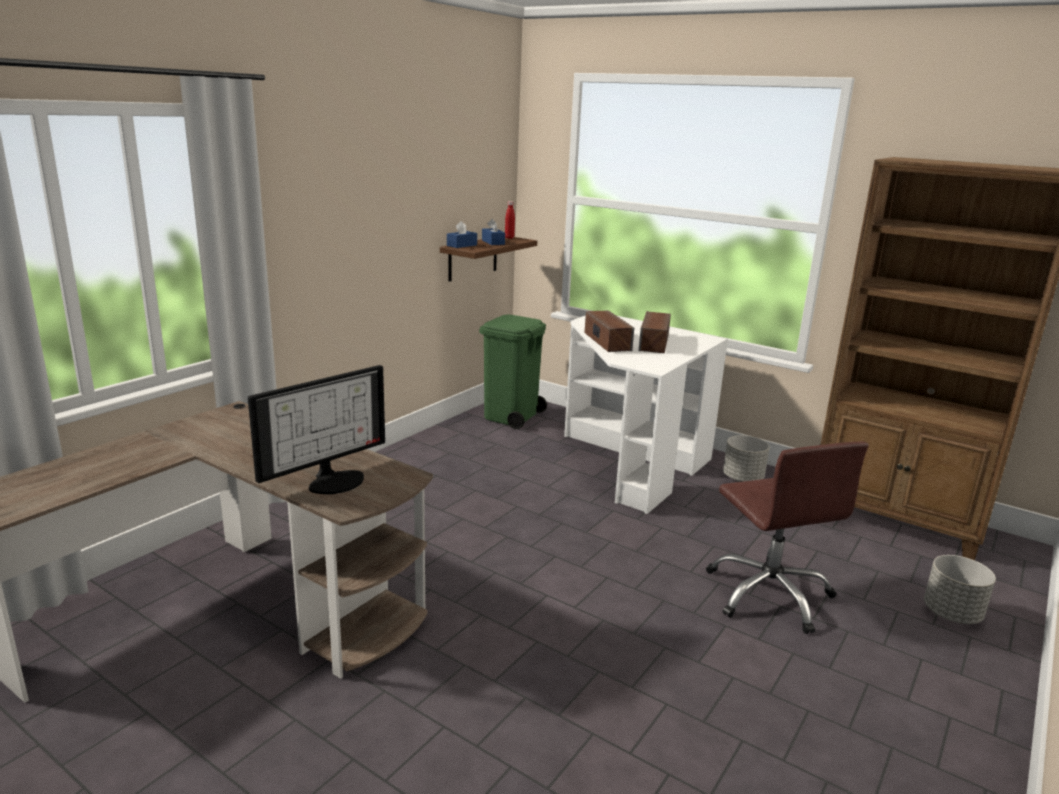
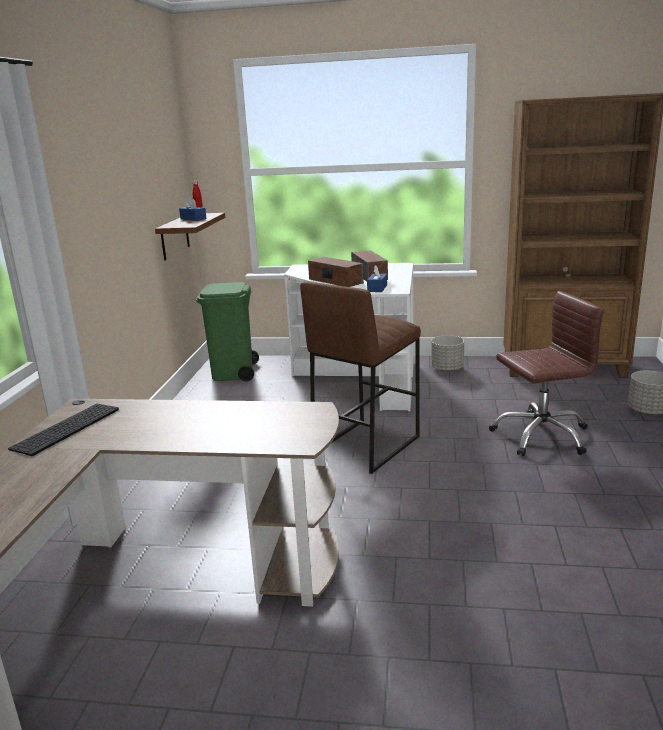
camera: 25 degrees left, 0 degrees up
(198, 429) = (67, 429): none -> keyboard
(334, 480) = (260, 429): monitor -> none
(462, 245) = (172, 224): blue tissue box -> blue tissue box (377, 288)
(559, 535) = (365, 445): none -> brown stool
(769, 594) = (541, 435): brown office chair -> brown office chair turned 60 degrees counterclockwise

